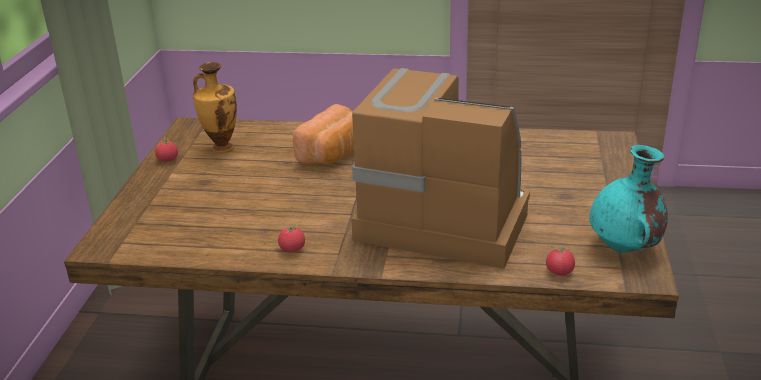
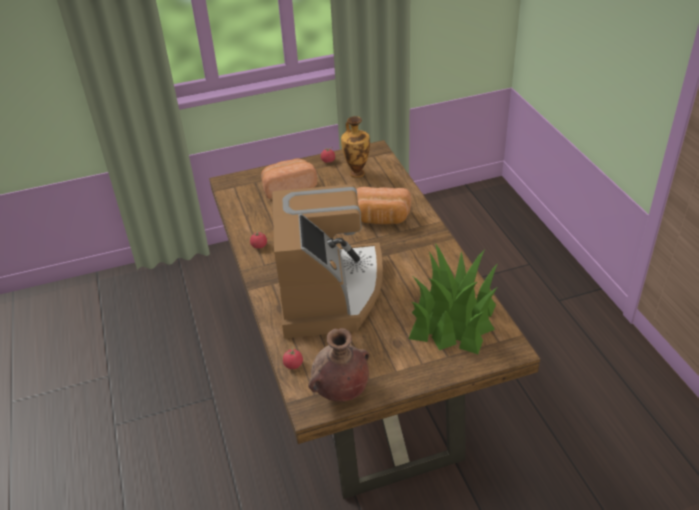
camera: 65 degrees right, 10 degrees up
(187, 200) = (288, 187): none -> bread
(549, 157) = (452, 320): none -> potted plant
(625, 249) = (340, 391): turquoise vase -> brown vase

